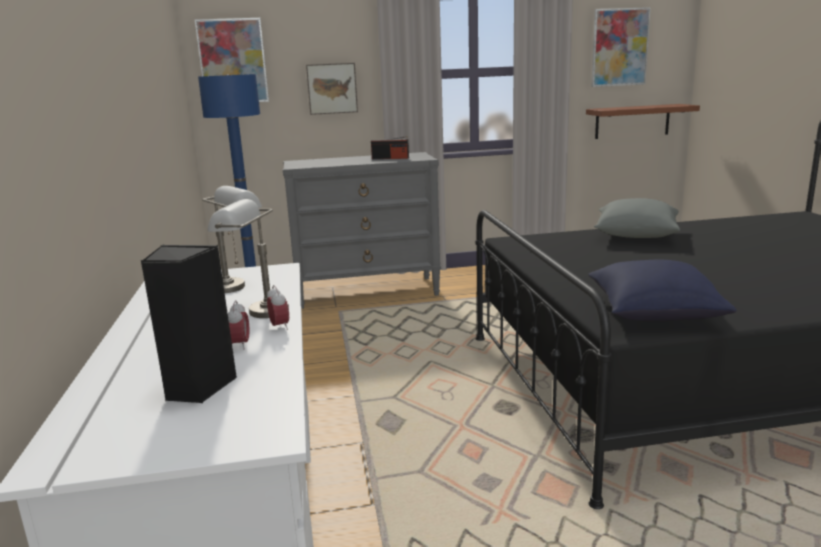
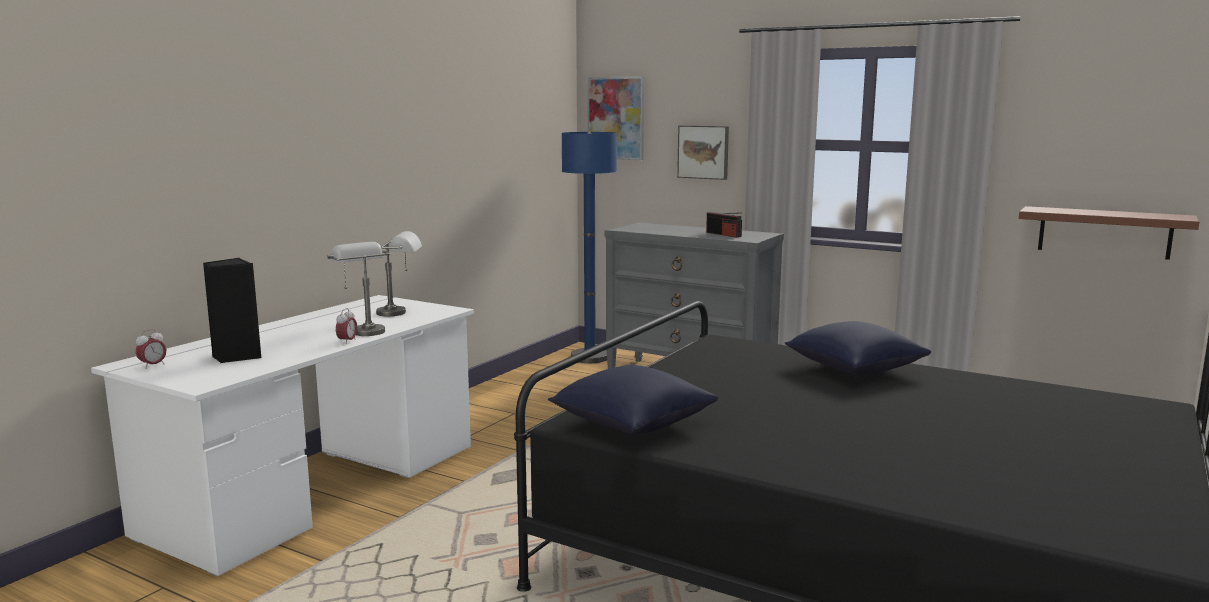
camera: 40 degrees right, 5 degrees down
(240, 345) = (306, 344): alarm clock -> alarm clock (152, 366)
(619, 47) = (1086, 125): picture -> none
(635, 235) = (854, 368): grey pillow -> blue pillow

